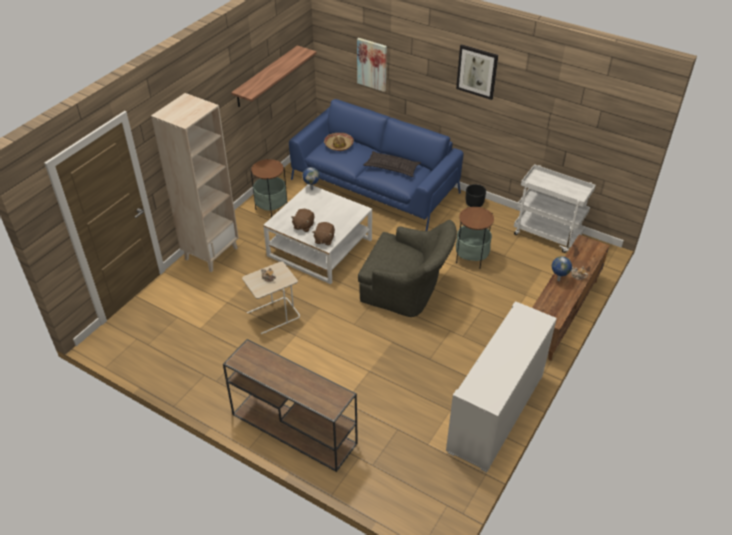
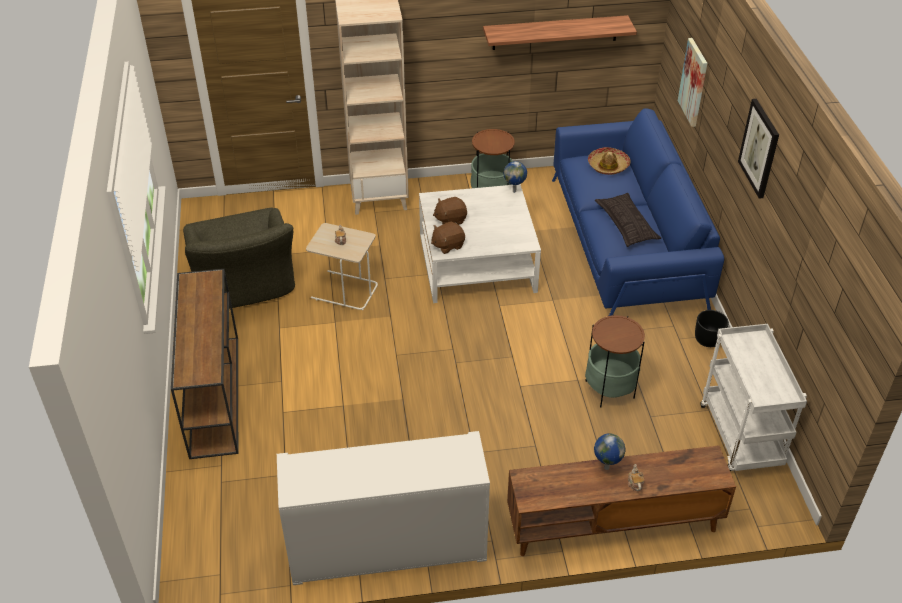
camera: 50 degrees right, 0 degrees up
(407, 291) = (491, 366): green armchair -> green armchair (245, 286)

